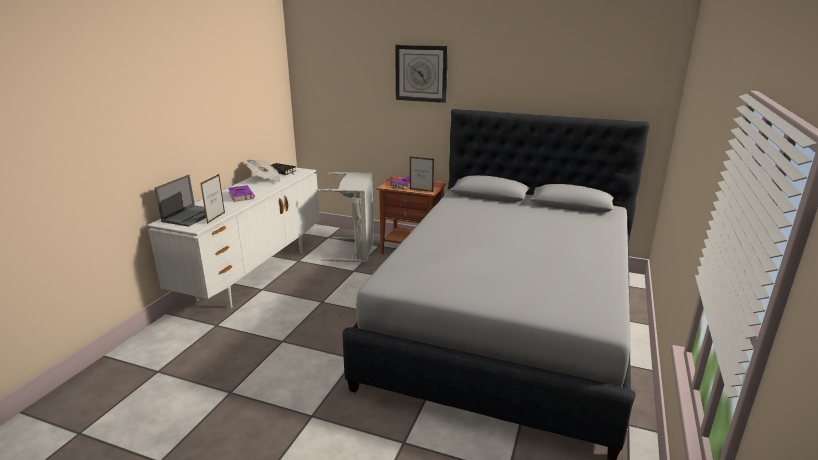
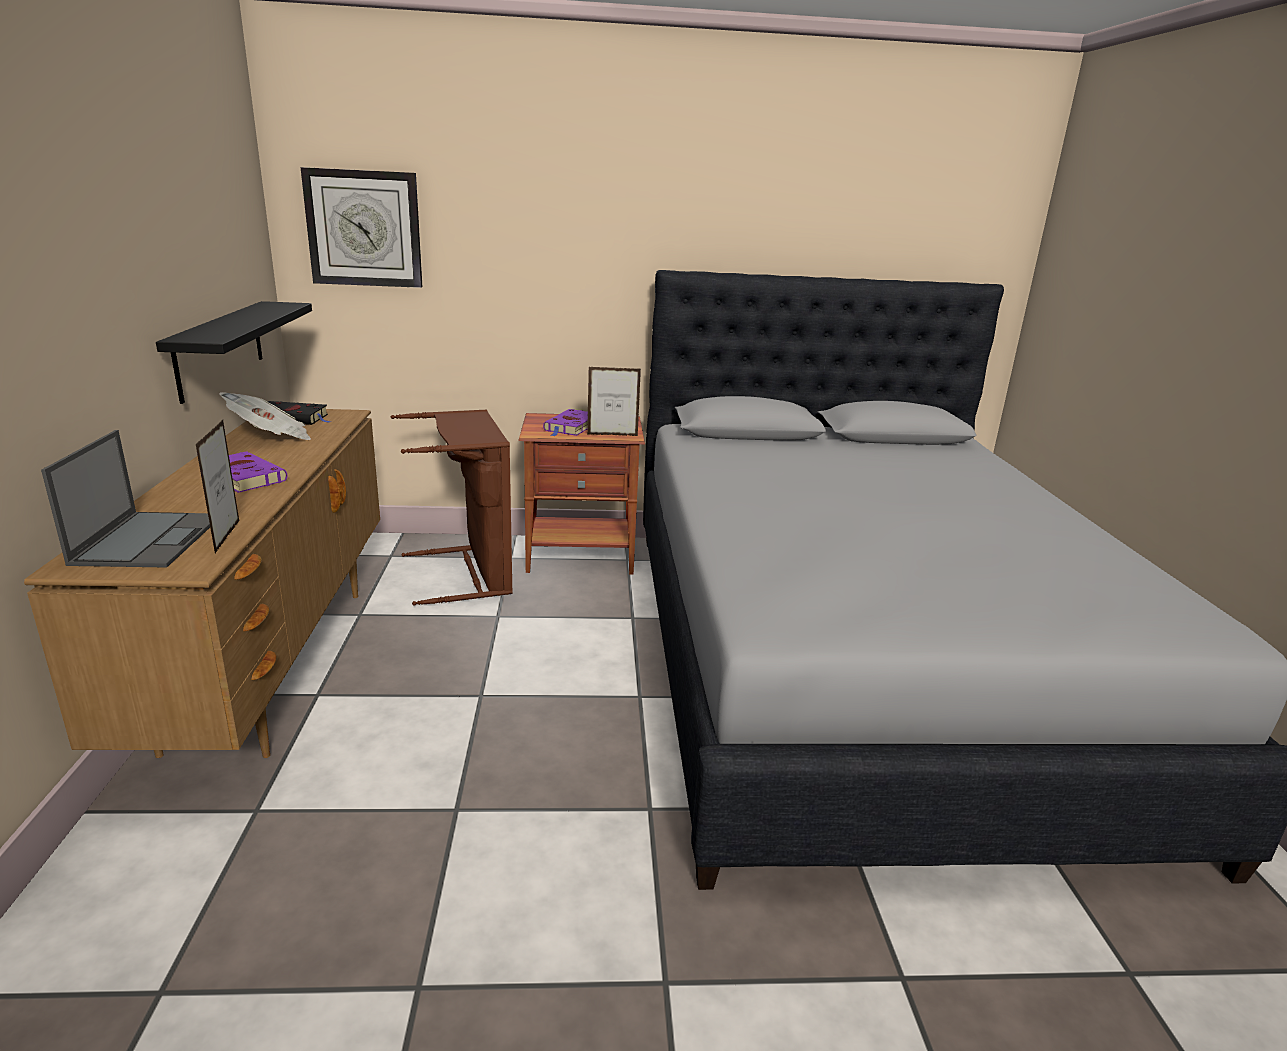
camera: 25 degrees left, 0 degrees up
(253, 141) = (220, 349): none -> black shelf
(255, 275) = (276, 663): white dresser -> brown dresser
(356, 250) = (470, 573): grey laundry basket -> brown laundry basket
(421, 73) = (585, 199): wall clock -> wall clock (364, 228)

